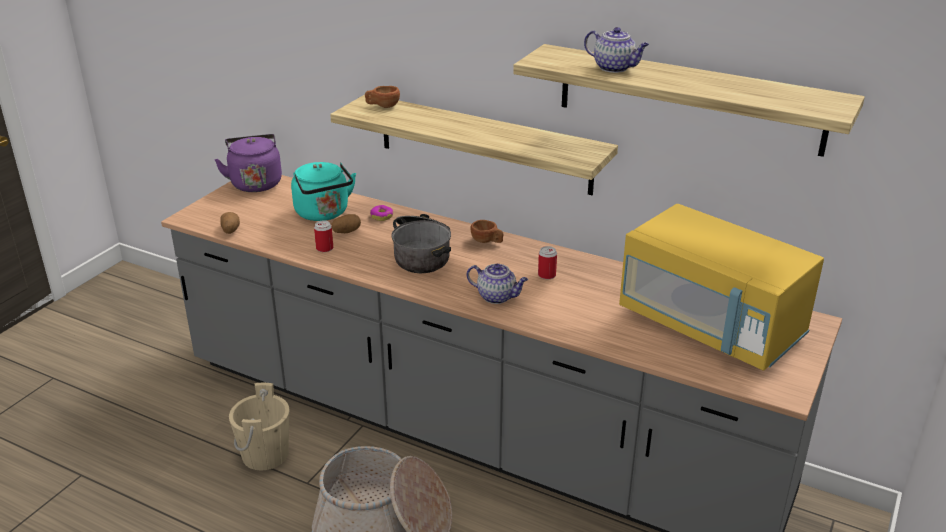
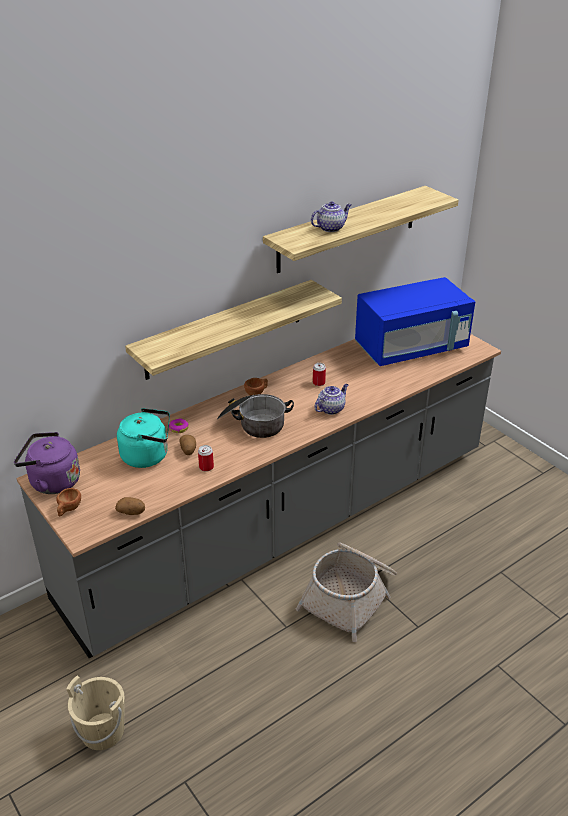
camera: 65 degrees left, 5 degrees up
(265, 454) = (238, 645): beige bucket -> beige bucket (102, 730)
(382, 106) = (161, 343): brown cup -> brown cup (68, 509)
(711, 326) = (411, 348): yellow microwave -> blue microwave

